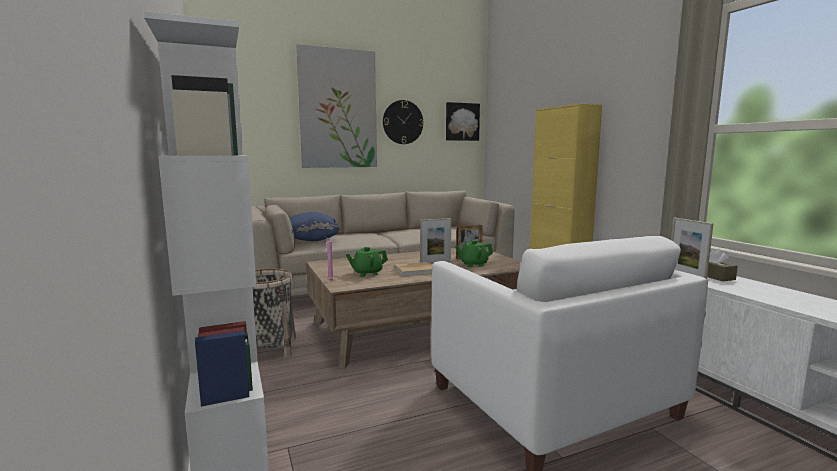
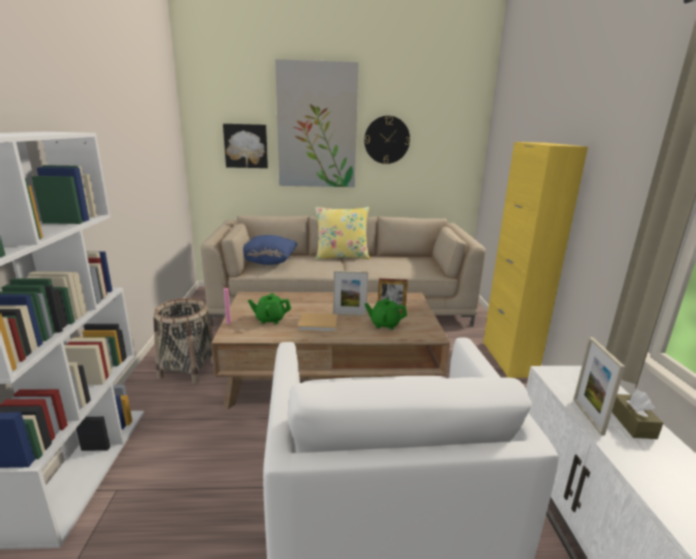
camera: 20 degrees right, 10 degrees up
(378, 232) = (342, 256): none -> yellow pillow
(462, 122) = (457, 139): picture -> picture (246, 146)

